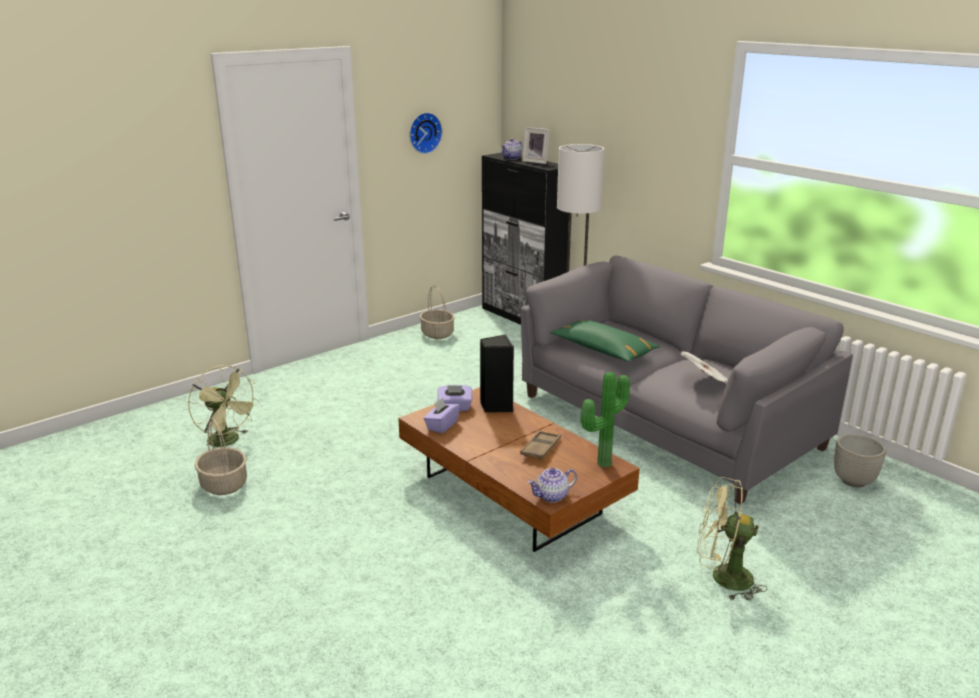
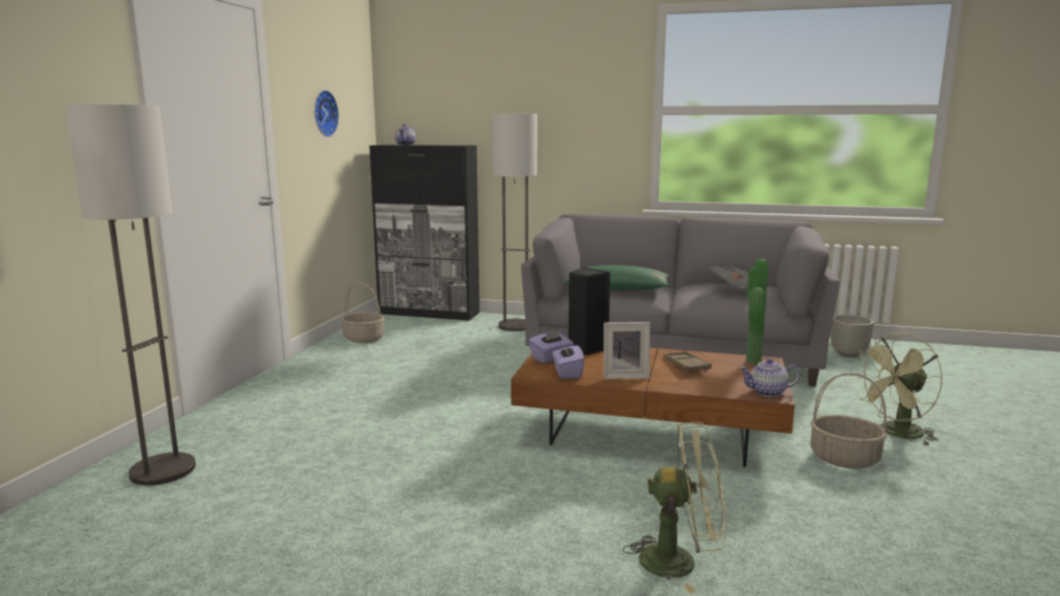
camera: 35 degrees left, 10 degrees down
(201, 413) = (163, 470): none -> floor lamp
(223, 484) = (316, 529): basket -> basket (843, 459)
(228, 441) = (252, 485): green fan -> green fan (680, 561)
(536, 161) = (436, 145): picture frame -> picture frame (625, 375)
(551, 496) = (767, 392): teapot -> teapot turned 60 degrees clockwise

